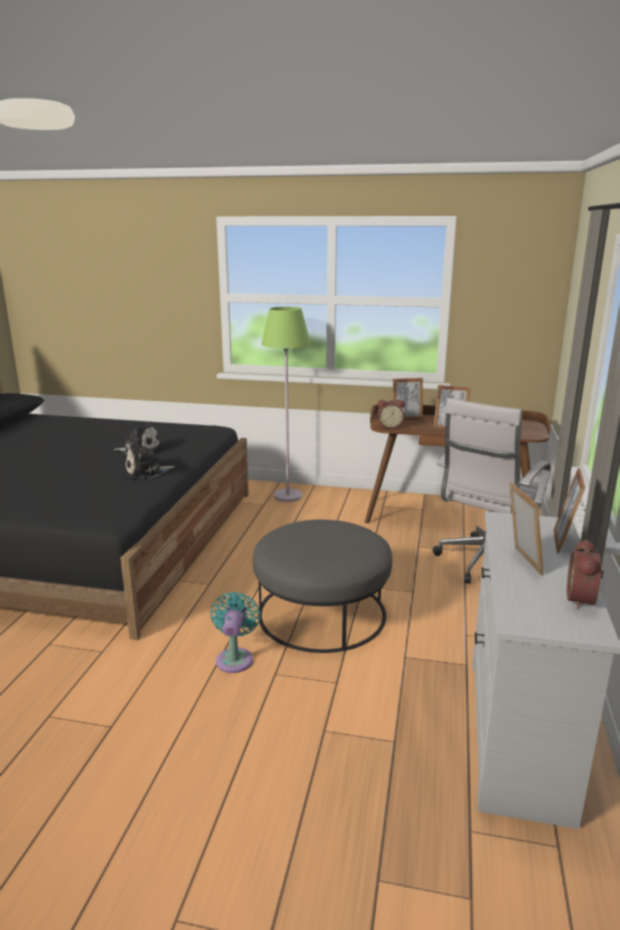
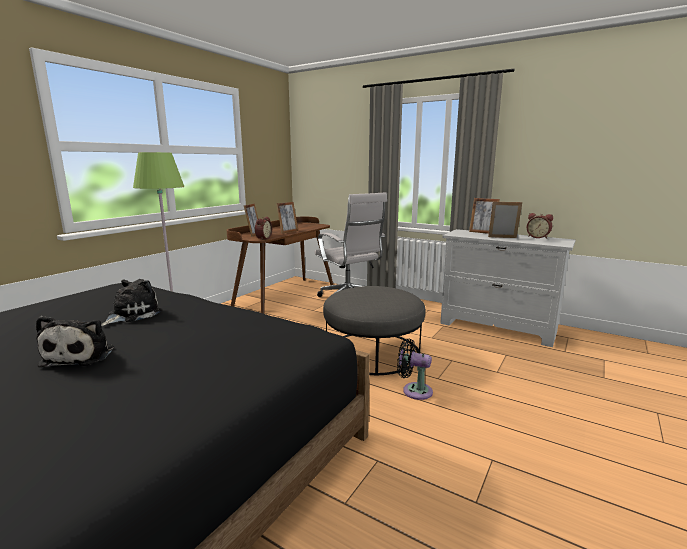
camera: 70 degrees left, 5 degrees down
(147, 472) = (213, 313): plush toy -> plush toy (81, 355)
(235, 658) = (414, 390): turquoise fan -> black fan

